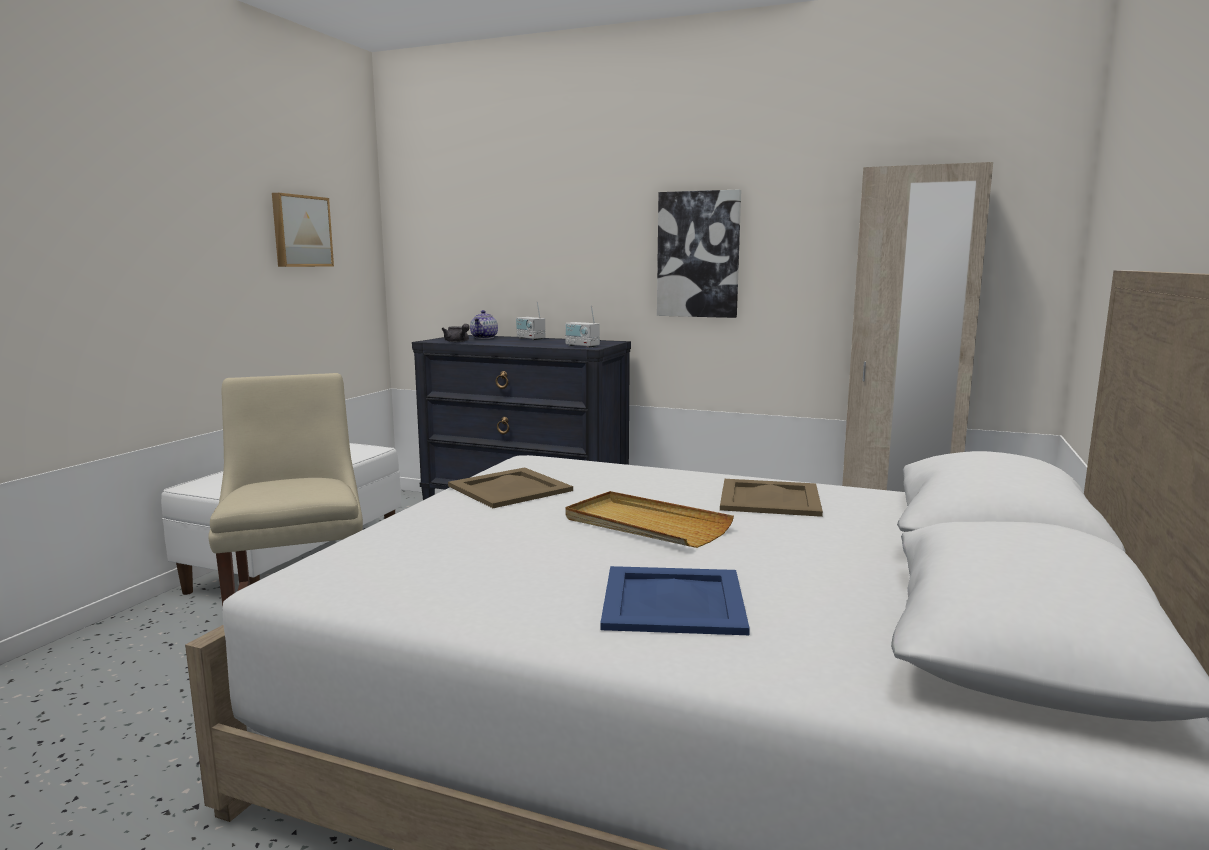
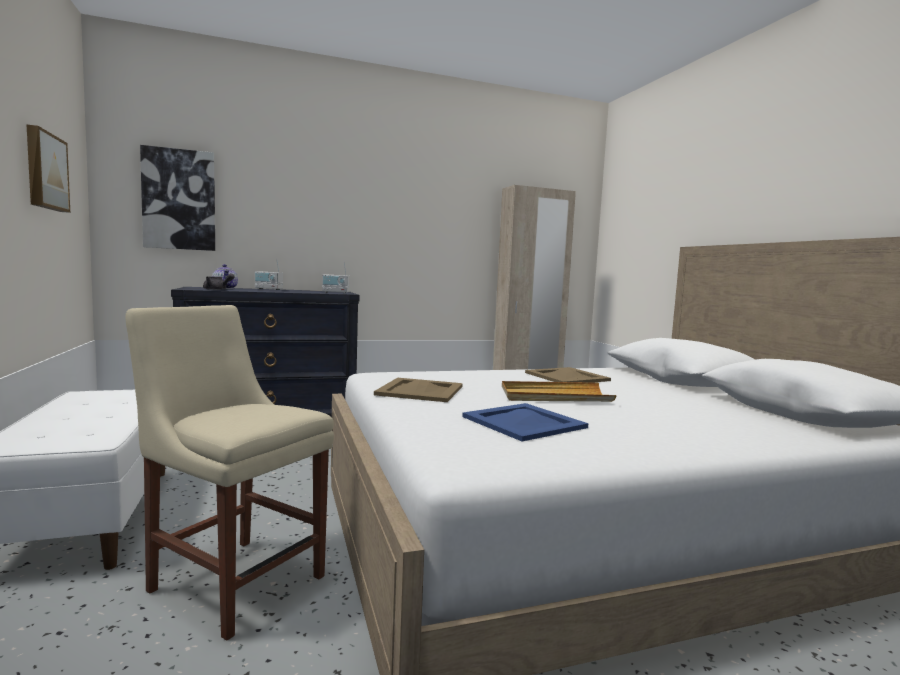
camera: 40 degrees left, 5 degrees down
(672, 600) = (674, 424): blue tray -> blue tray (522, 422)
(698, 254) = (399, 231): picture -> picture (179, 200)

